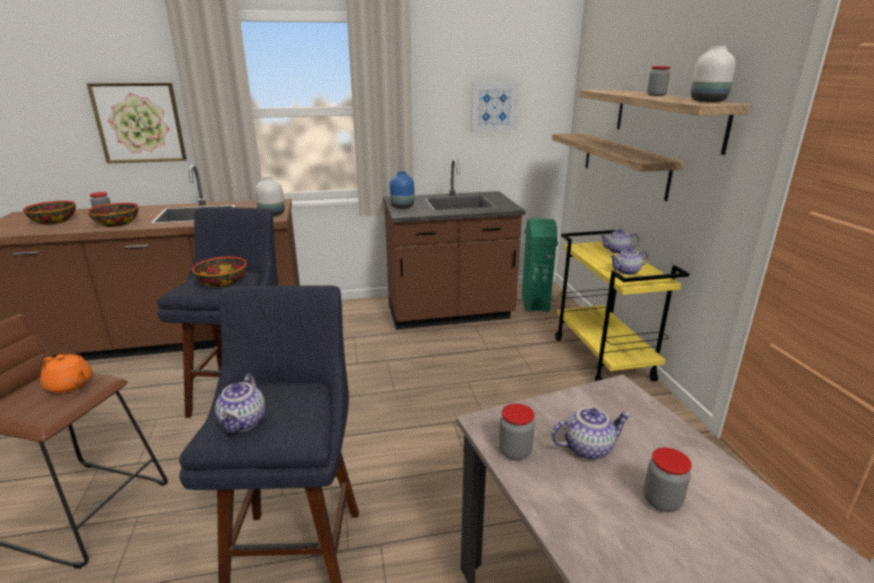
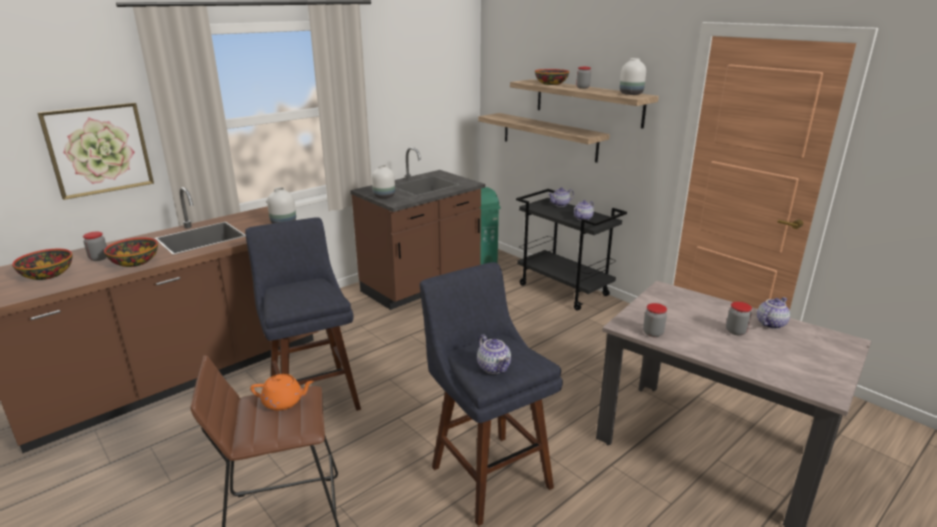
camera: 30 degrees left, 0 degrees up
(223, 282) = (310, 292): bowl -> bowl (551, 84)
(402, 206) = (384, 196): blue vase -> white vase
(494, 106) = (425, 96): picture -> none
(587, 447) = (682, 320): teapot -> teapot (770, 323)
(603, 359) = (564, 290): yellow cart -> black cart

